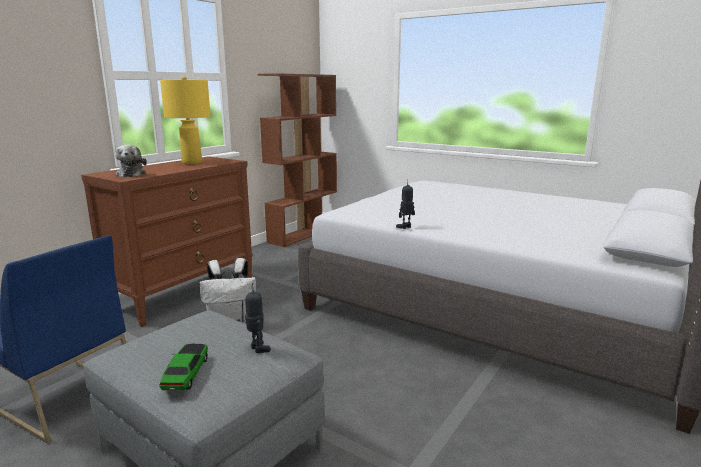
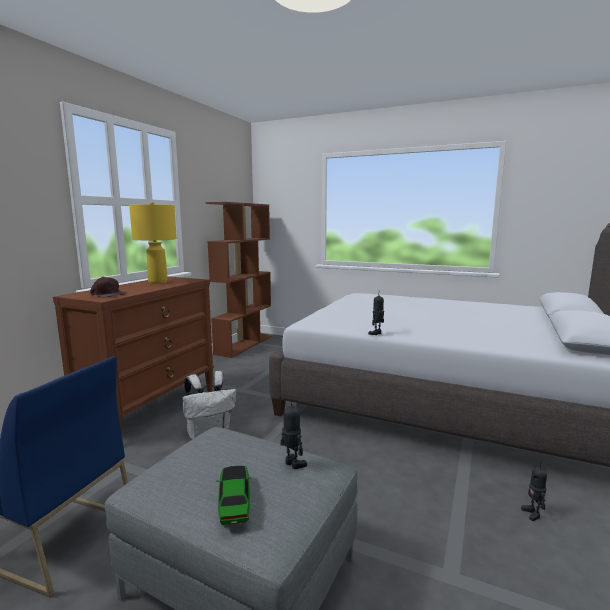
camera: 10 degrees left, 5 degrees down
(132, 174) = (107, 294): plush toy -> brown cap
(535, 431) = (533, 514): none -> toy robot

